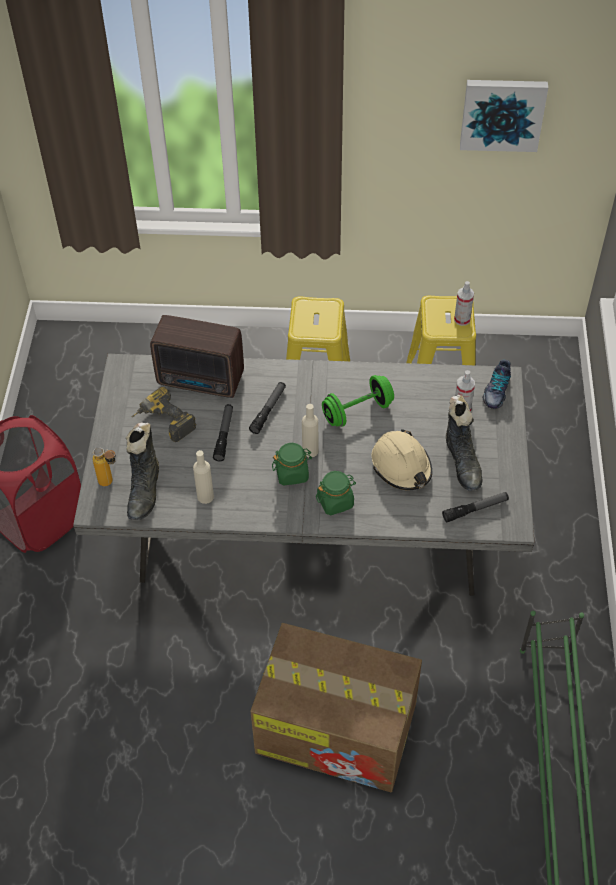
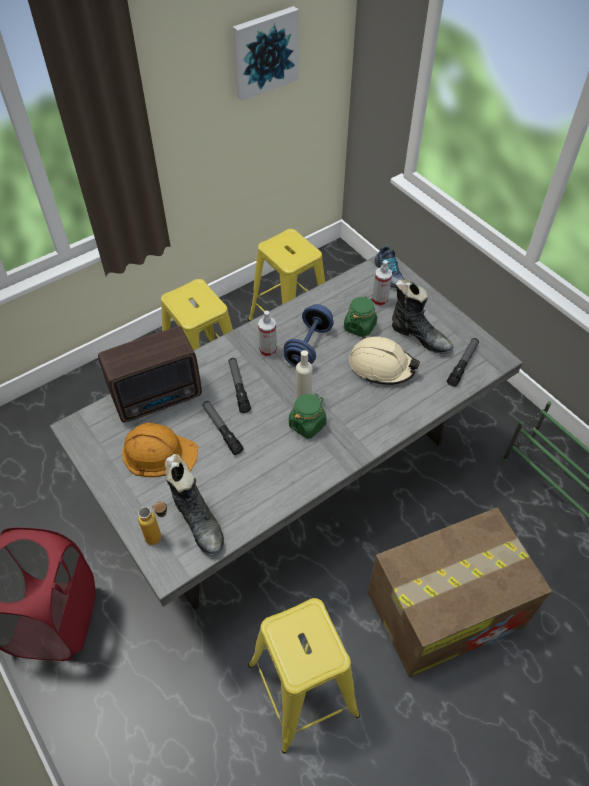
camera: 40 degrees left, 0 degrees up
(163, 423) = (159, 453): power drill -> orange hard hat
(166, 698) = (302, 689): none -> yellow stool
(205, 496) = (256, 490): beige bottle -> none
(335, 501) = (362, 424): green jar -> green jar (359, 327)
(357, 411) = (308, 346): green dumbbell -> blue dumbbell
(462, 319) = (301, 246): spray bottle -> spray bottle (268, 350)

